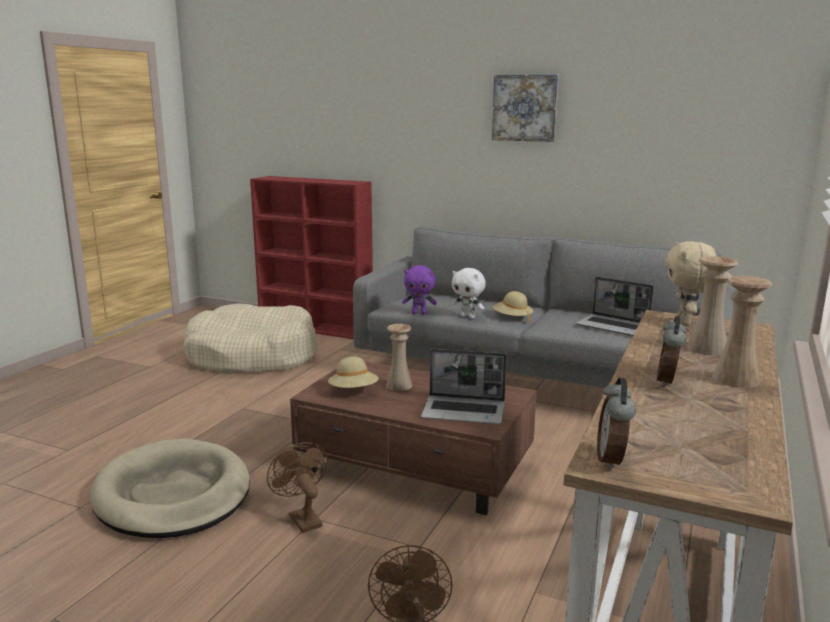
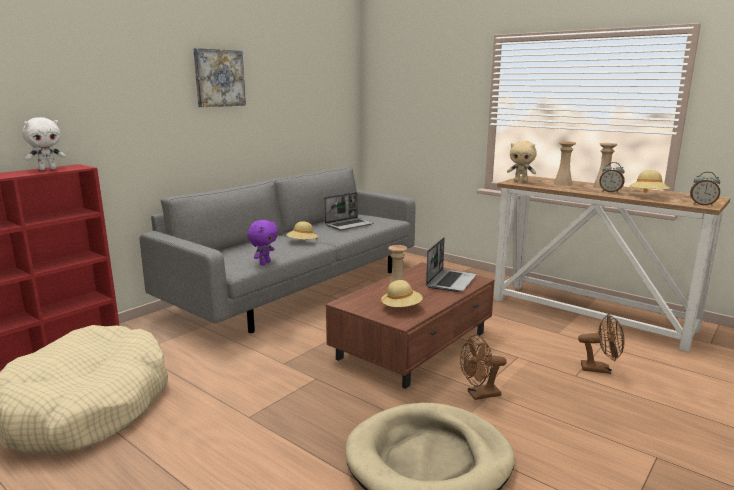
camera: 75 degrees left, 0 degrees up
(468, 317) = (291, 251): white plush toy -> white plush toy (48, 169)
(657, 412) = (647, 196): none -> beige hat

